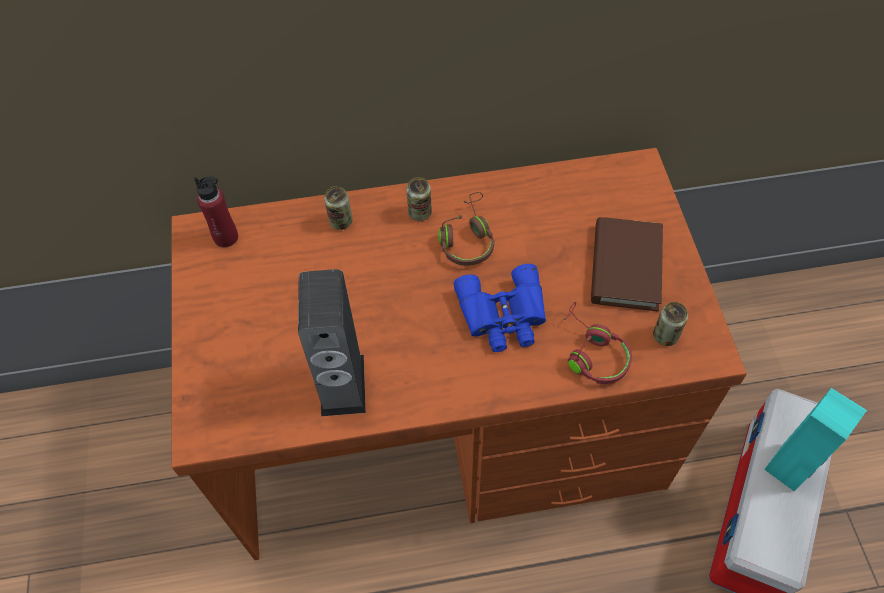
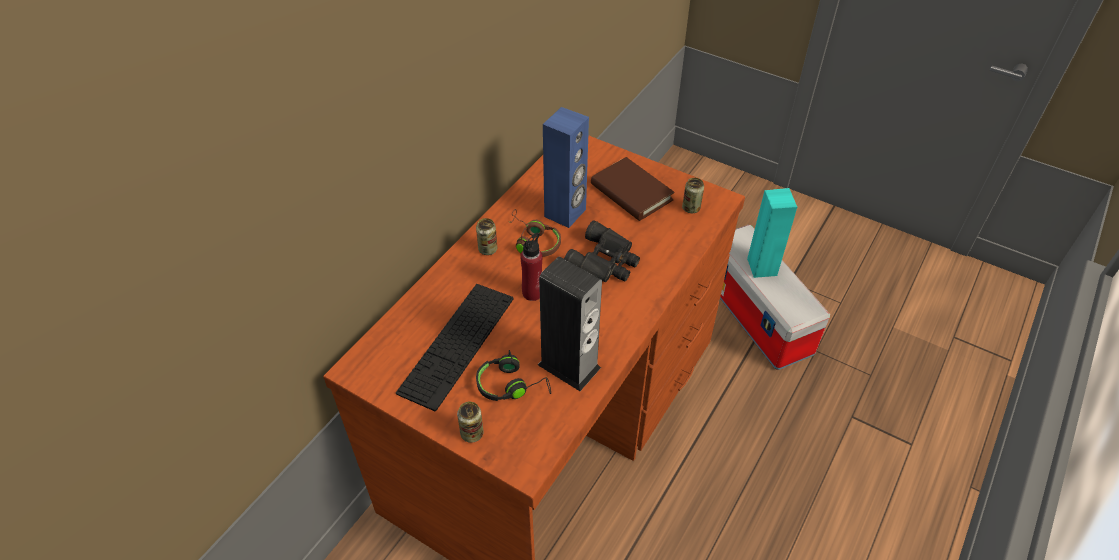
camera: 50 degrees left, 10 degrees down
(226, 237) = (382, 356): red bottle -> red bottle (532, 292)
(279, 356) = (512, 385): none -> black headphones
(287, 279) = (457, 344): none -> keyboard
(341, 221) = (446, 289): can -> can (472, 433)
(504, 316) = (605, 262): blue binoculars -> black binoculars
(533, 235) = (565, 213): none -> blue speaker
(591, 352) = (669, 243): red headphones -> none

